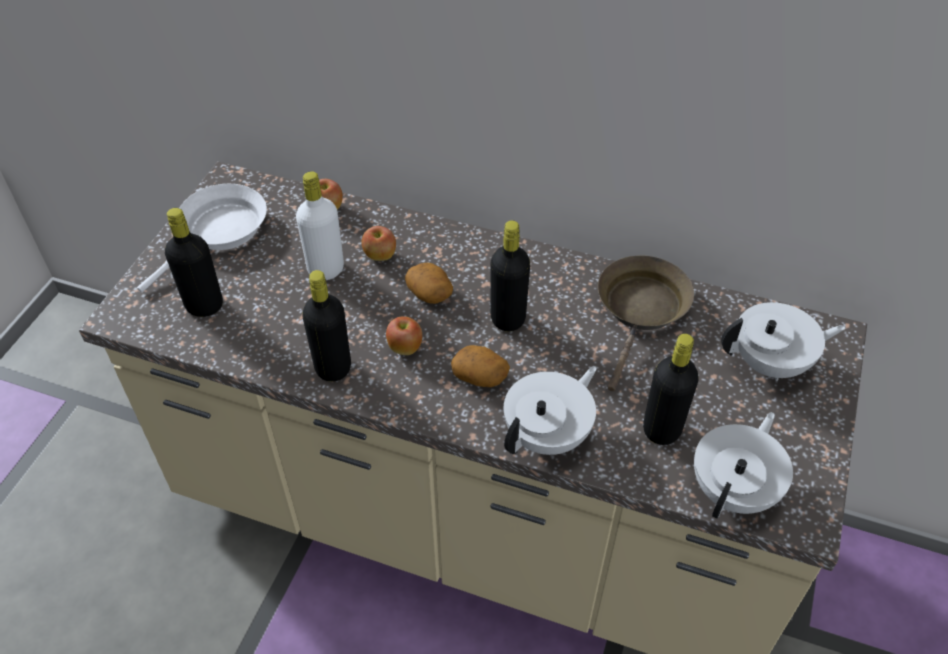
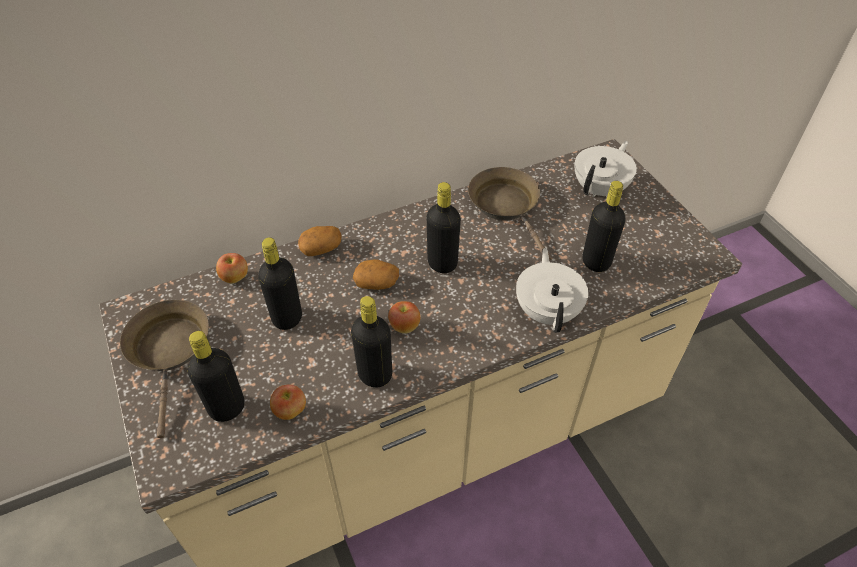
camera: 45 degrees left, 0 degrees up
(219, 232) = (170, 351): white frying pan -> brown frying pan
(326, 269) = (287, 318): white bottle -> black bottle
(380, 256) = (314, 283): apple -> apple (290, 411)
(480, 376) = (470, 308): potato -> potato (321, 248)
(734, 490) = (664, 265): white teapot -> none

